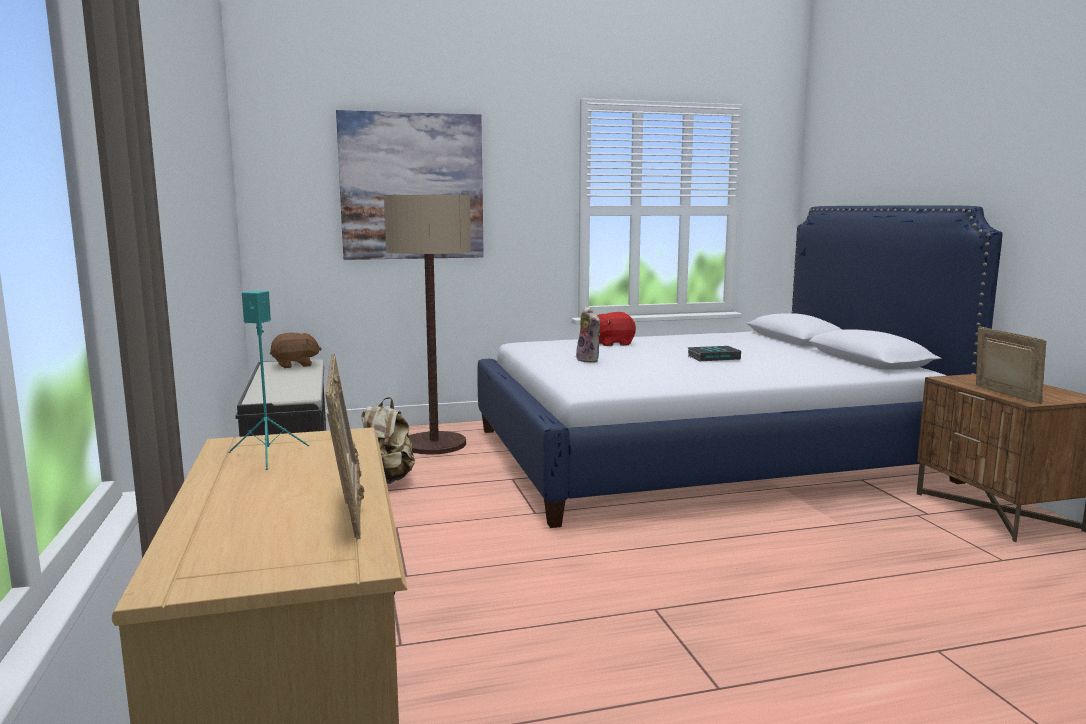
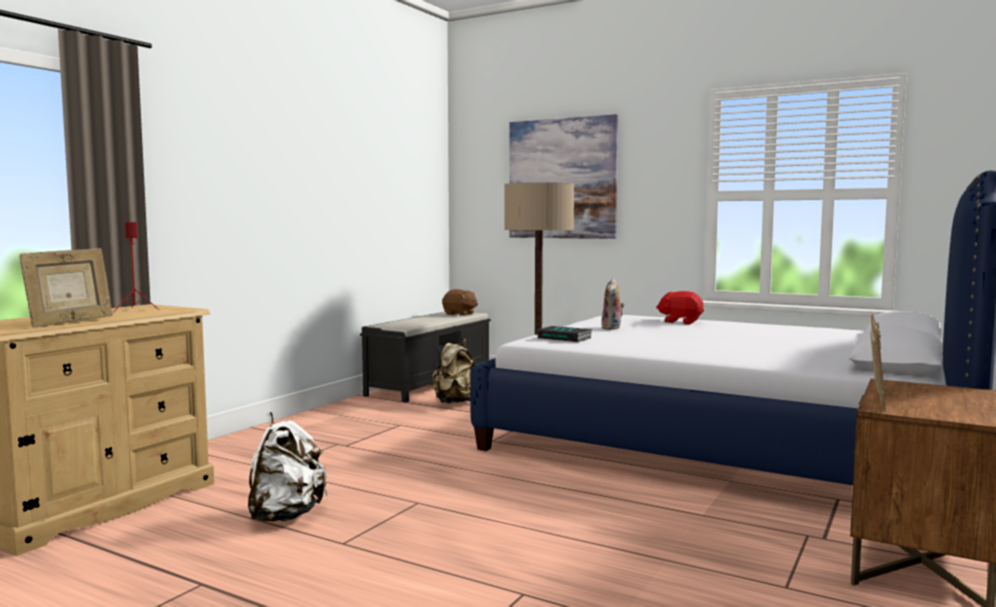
camera: 45 degrees right, 5 degrees down
(269, 455) = (135, 309): turquoise speaker -> red speaker
(586, 691) = (286, 516): none -> white backpack
(713, 357) = (725, 339): book -> book (565, 338)

